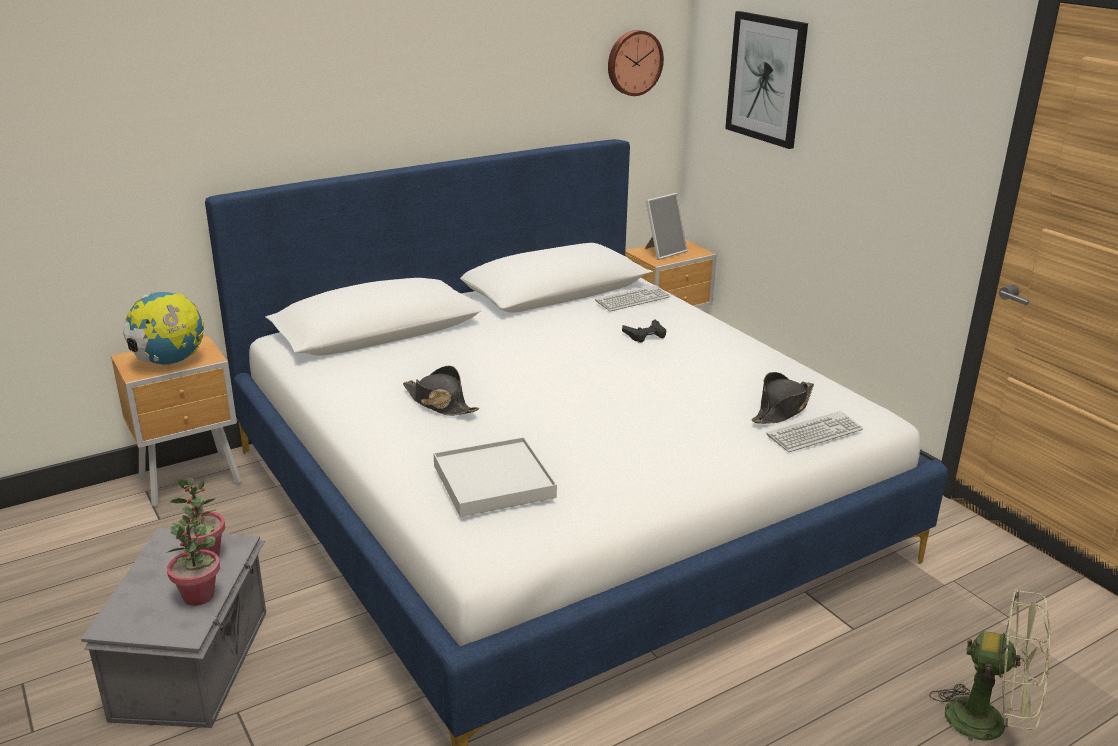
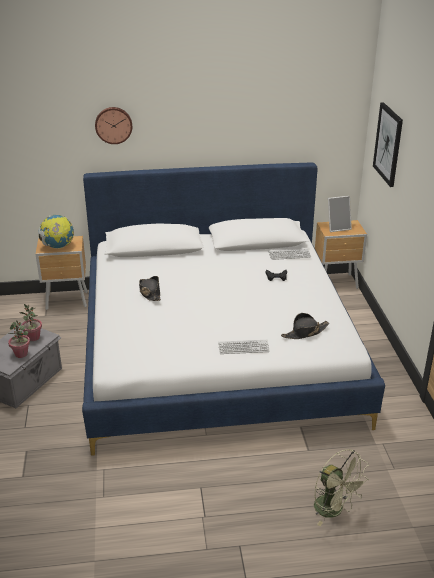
camera: 25 degrees right, 5 degrees up
(494, 481) = (140, 335): white tray -> none
(633, 62) = (328, 121): wall clock -> wall clock (113, 125)
(814, 433) = (307, 349): keyboard -> keyboard (243, 348)

